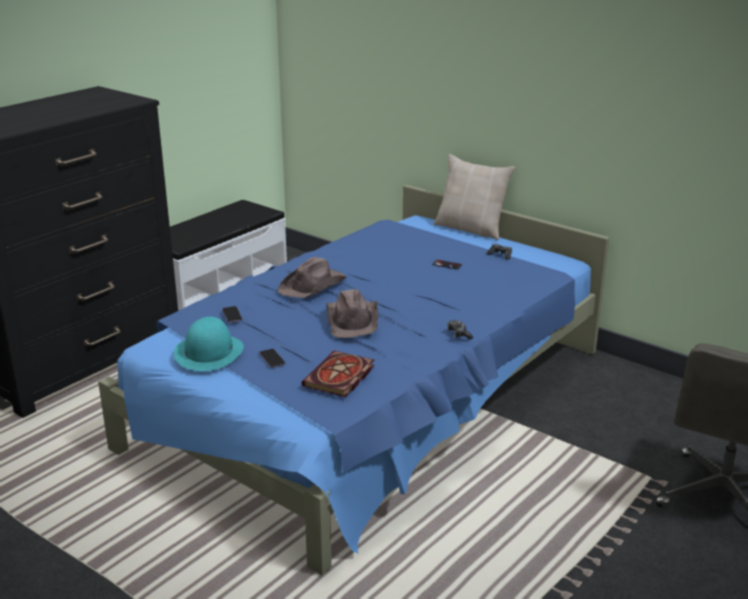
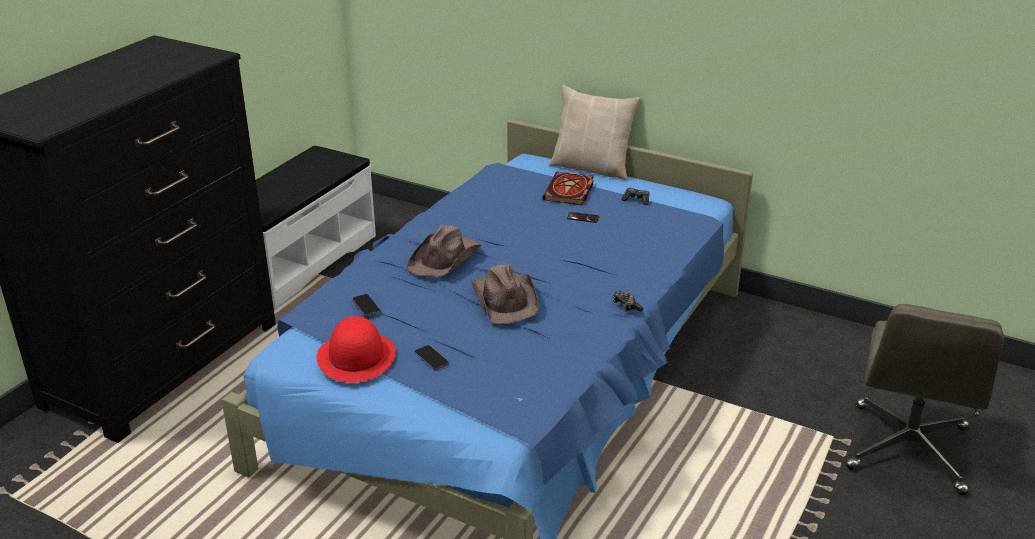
camera: 10 degrees left, 5 degrees up
(209, 352) = (356, 356): turquoise hat -> red hat
(339, 377) = (516, 375): book -> book (569, 191)

